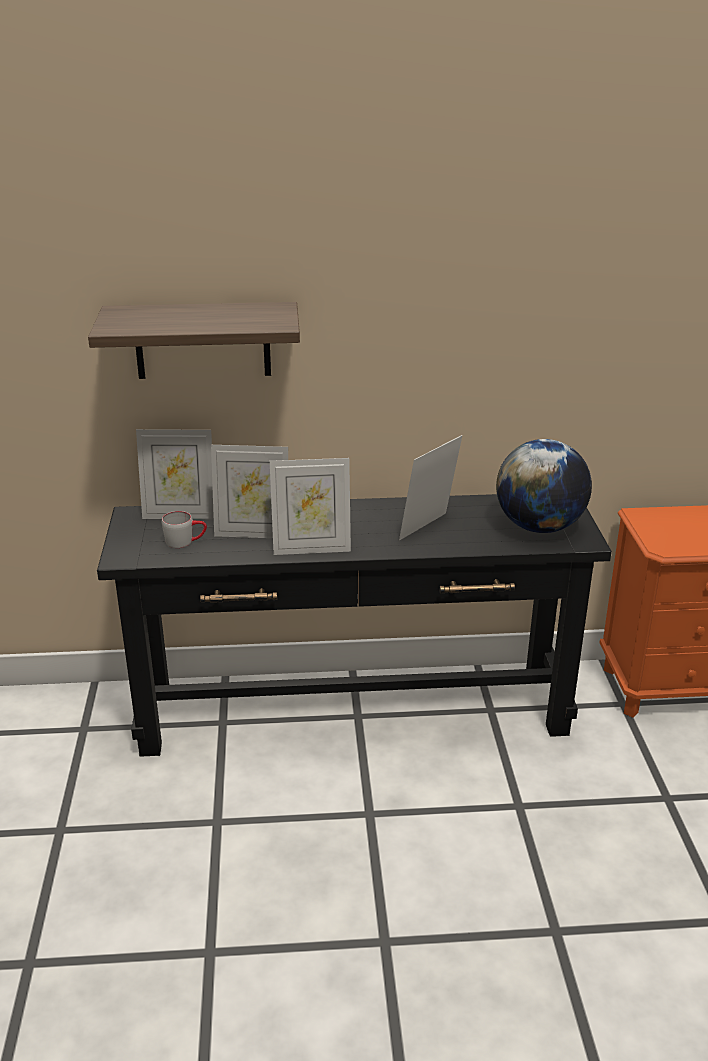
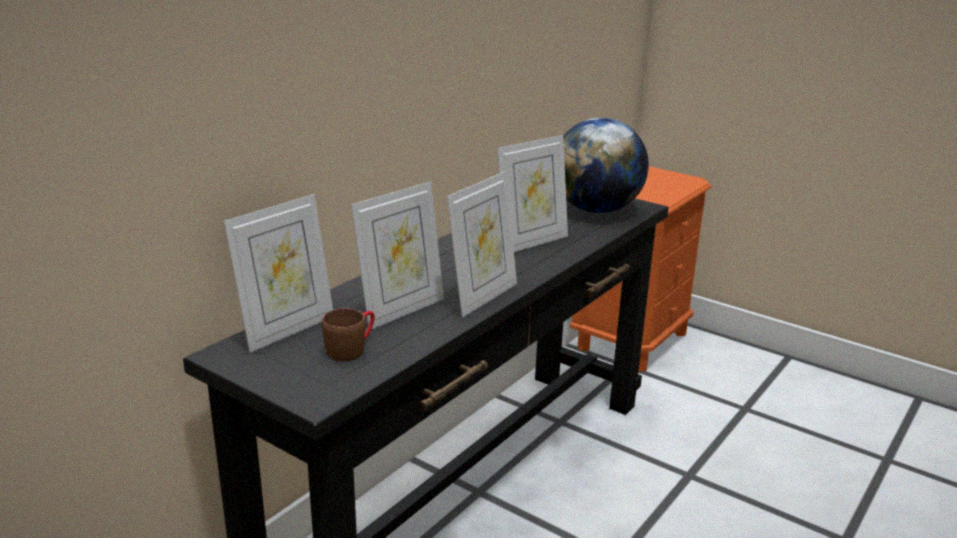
camera: 50 degrees left, 5 degrees down
(185, 541) = (351, 348): grey mug -> brown mug
(202, 340) = (270, 74): shelf -> none
(428, 529) = (531, 242): picture frame -> picture frame turned 120 degrees counterclockwise

